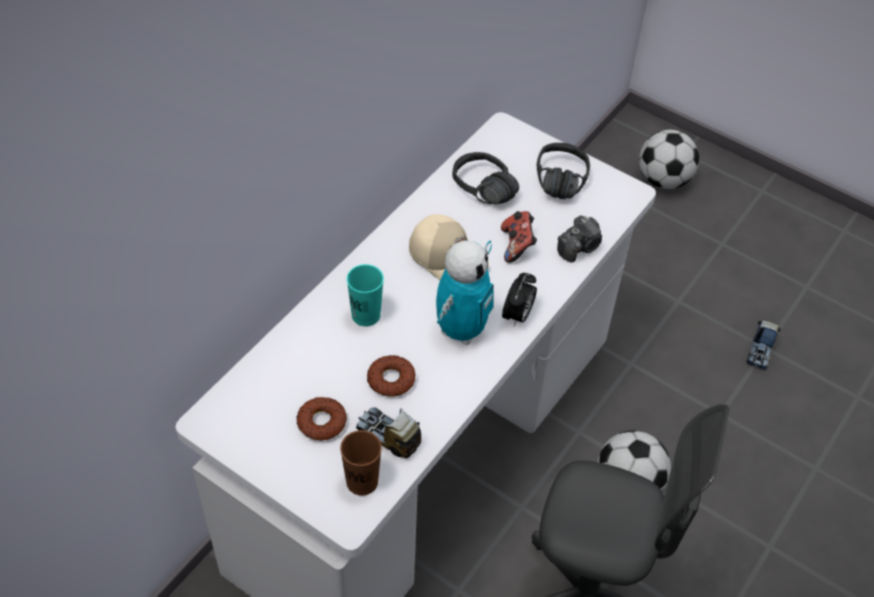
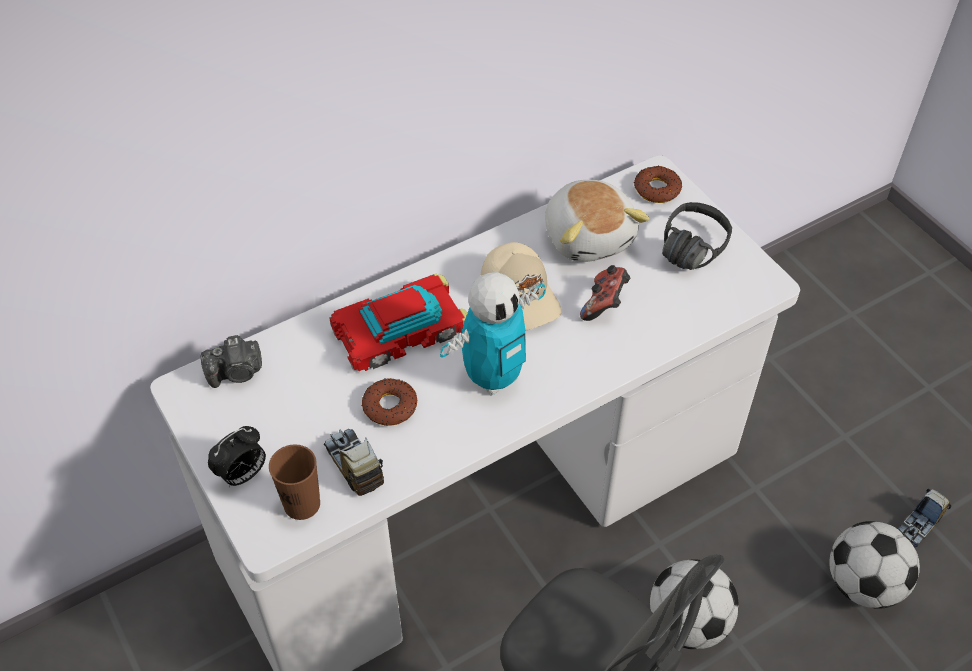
camera: 25 degrees right, 0 degrees up
(321, 422) = (294, 427): donut -> donut (657, 189)
(366, 315) = (400, 330): turquoise cup -> toy car
(477, 194) = (589, 236): black headphones -> plush toy
(517, 316) = (564, 381): alarm clock -> alarm clock (242, 475)
(579, 247) = (675, 327): camera -> camera (236, 373)
(663, 180) = (889, 295): football -> football (863, 583)

